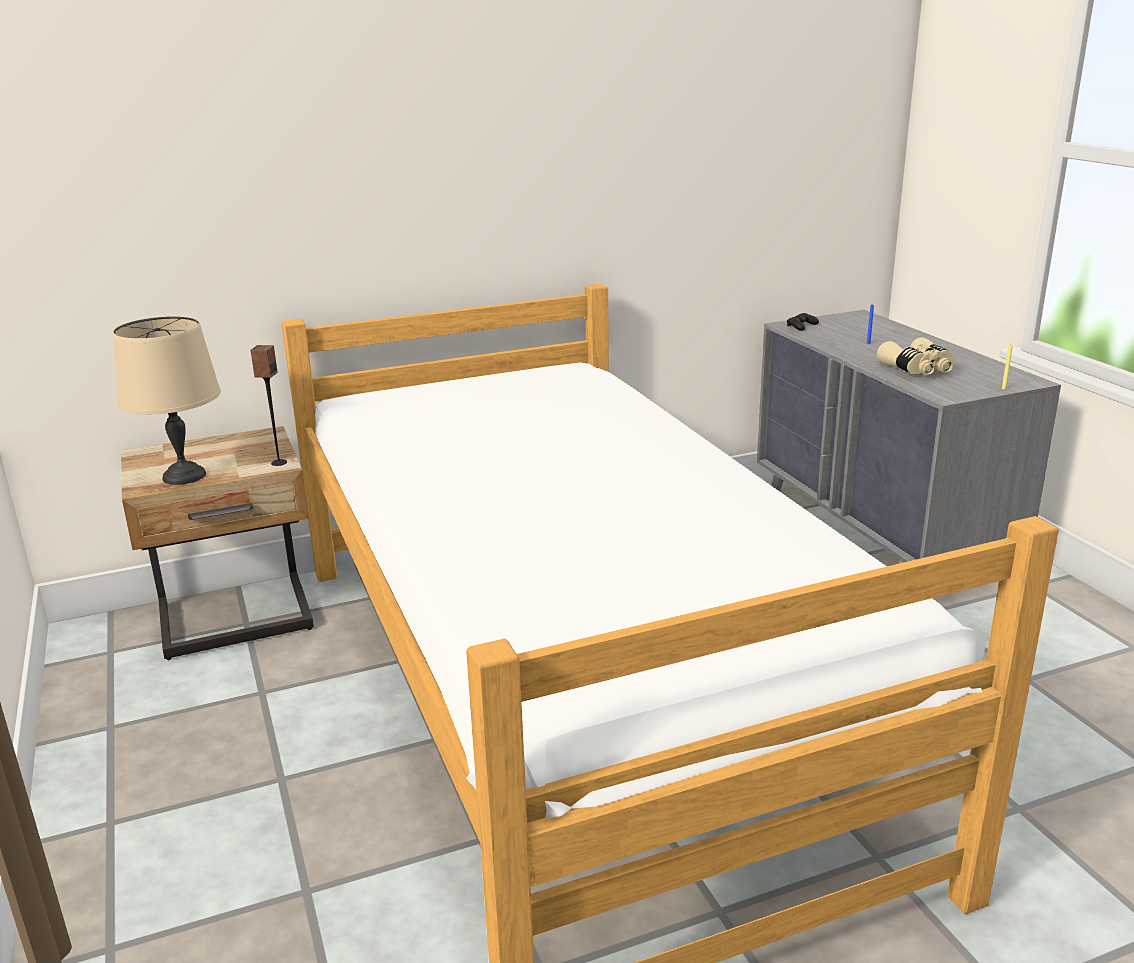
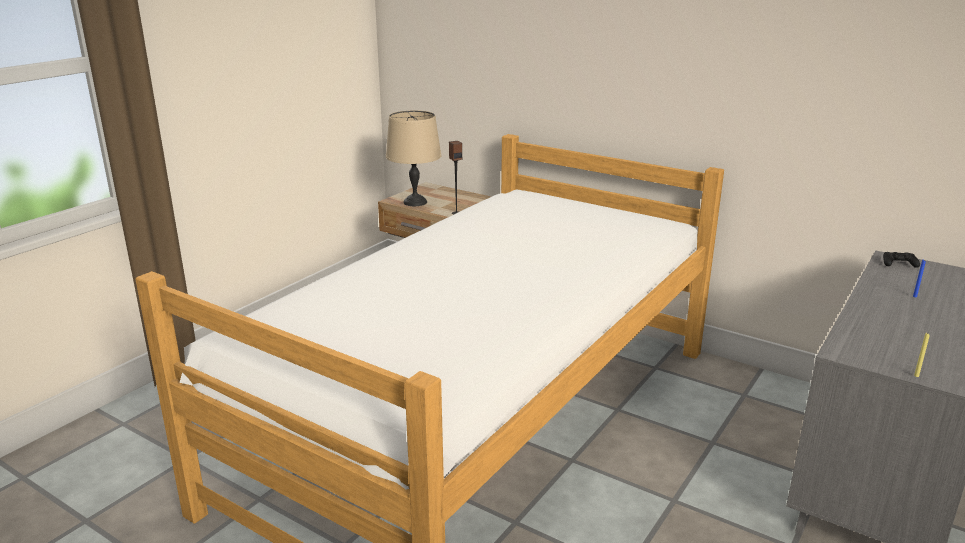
camera: 55 degrees right, 0 degrees up
(918, 370) = (888, 329): beige binoculars -> none

